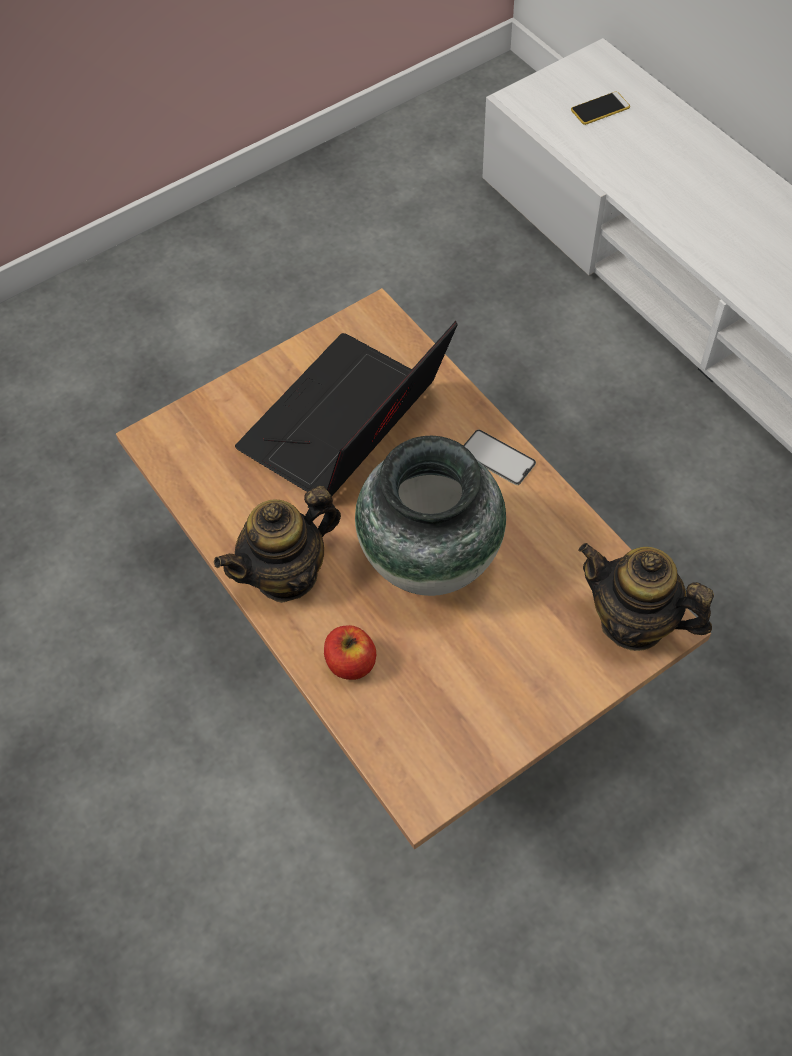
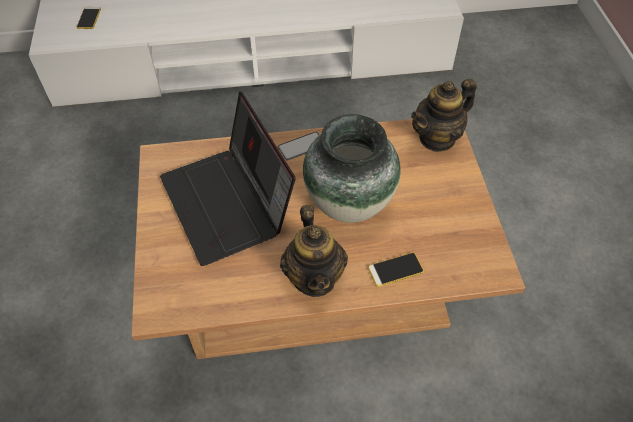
camera: 65 degrees left, 5 degrees down
(351, 663) = (395, 270): apple -> phone

